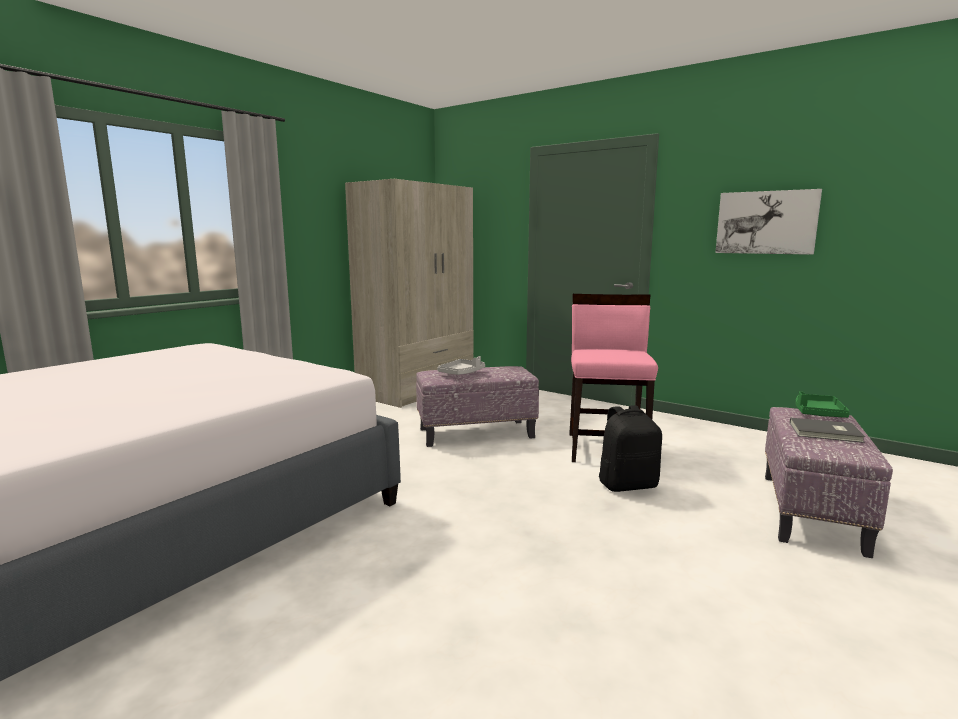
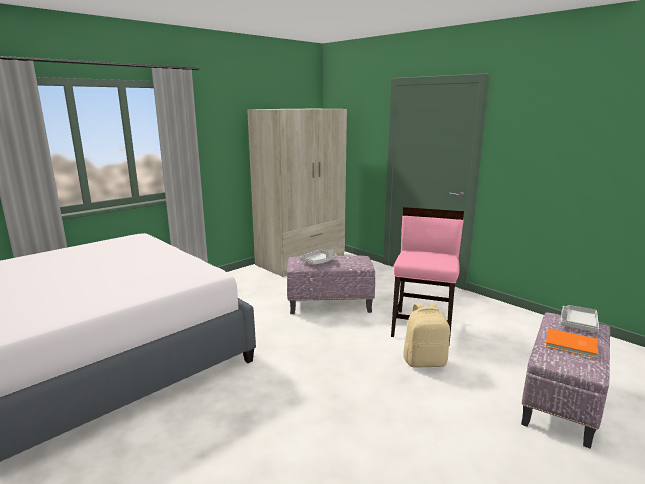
camera: 10 degrees right, 5 degrees up
(627, 485) = (425, 361): black backpack -> beige backpack
(766, 222) = (571, 153): picture -> none
(817, 413) = (577, 323): green tray -> grey tray
(826, 433) = (571, 345): grey book -> orange book

